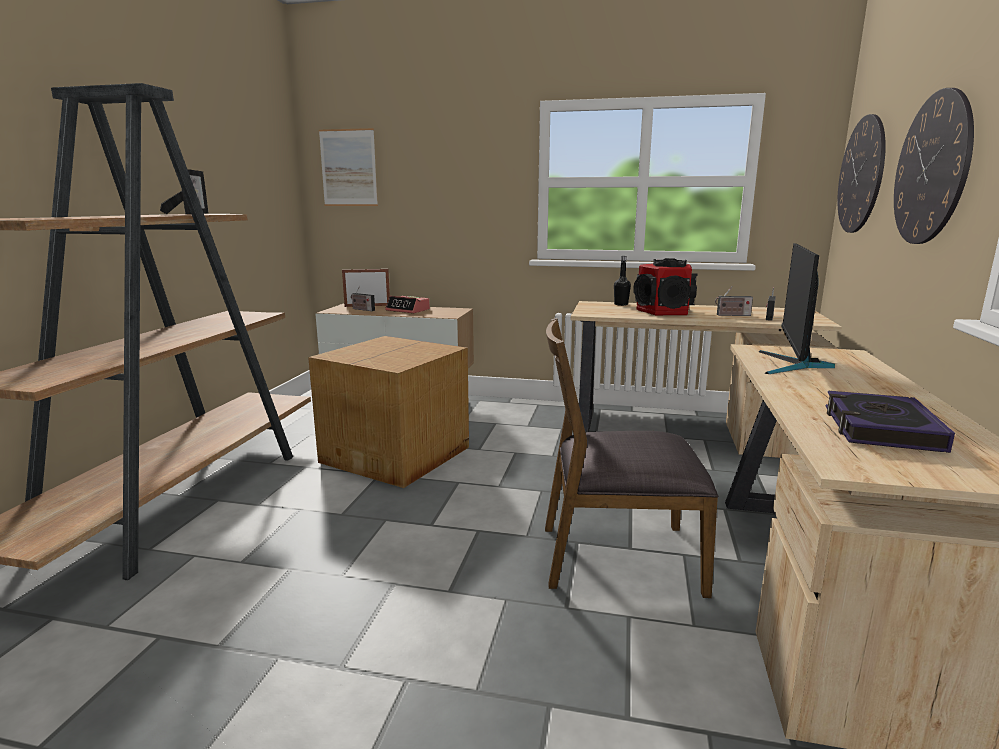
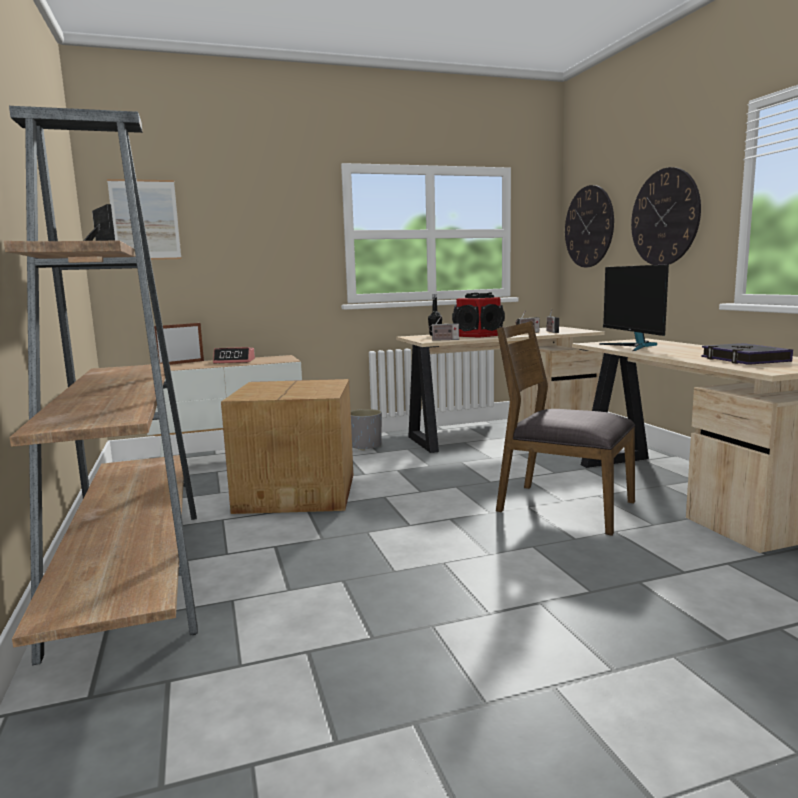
camera: 30 degrees left, 5 degrees down
(362, 309) = (185, 365): radio -> radio (444, 340)
(527, 415) = (366, 446): none -> grey planter
(618, 557) = (564, 507): brown chair -> brown chair turned 60 degrees clockwise

